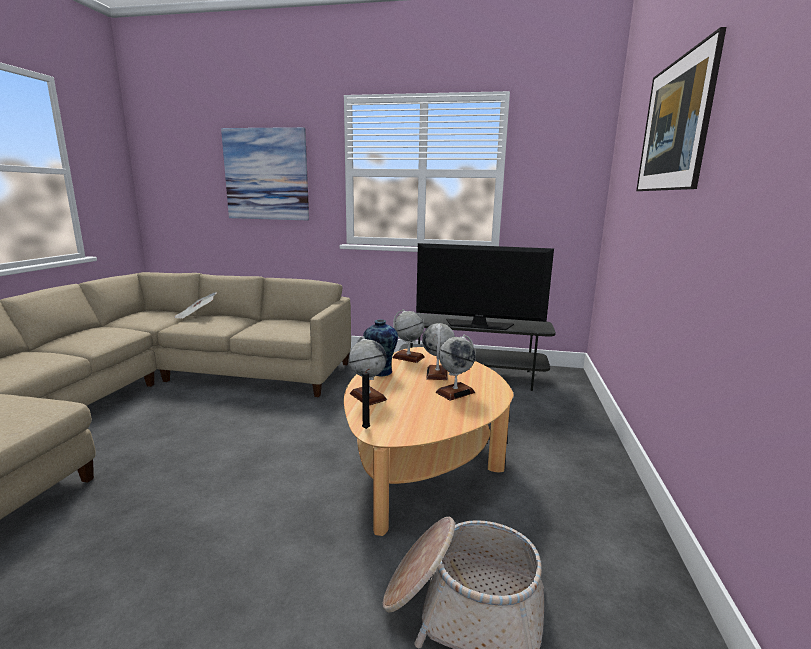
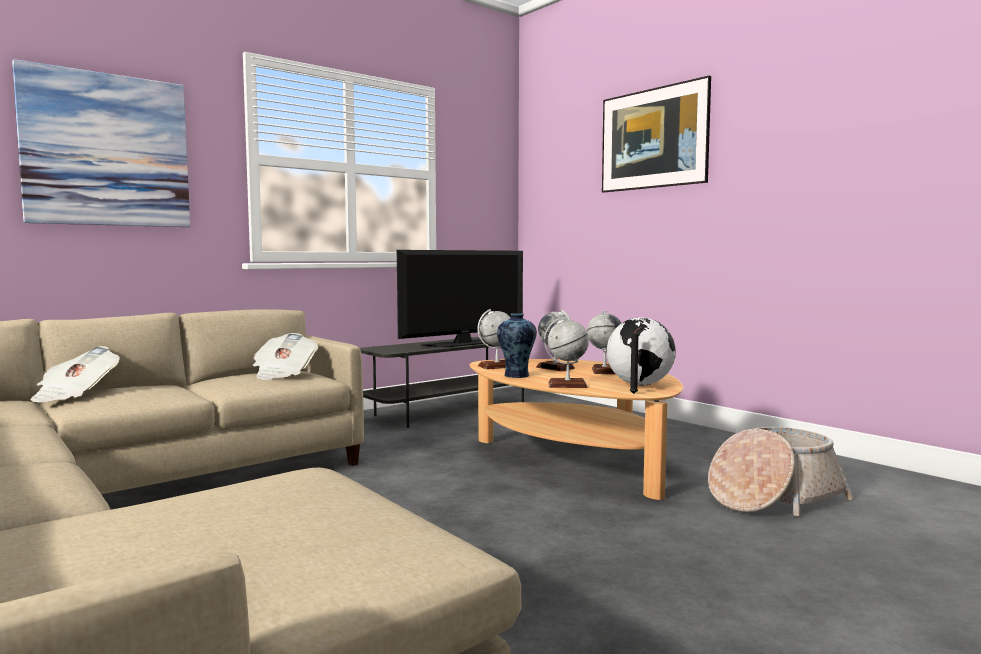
camera: 50 degrees left, 10 degrees down
(294, 326) = (283, 374): none -> newspaper
(412, 421) = (640, 385): none -> globe

